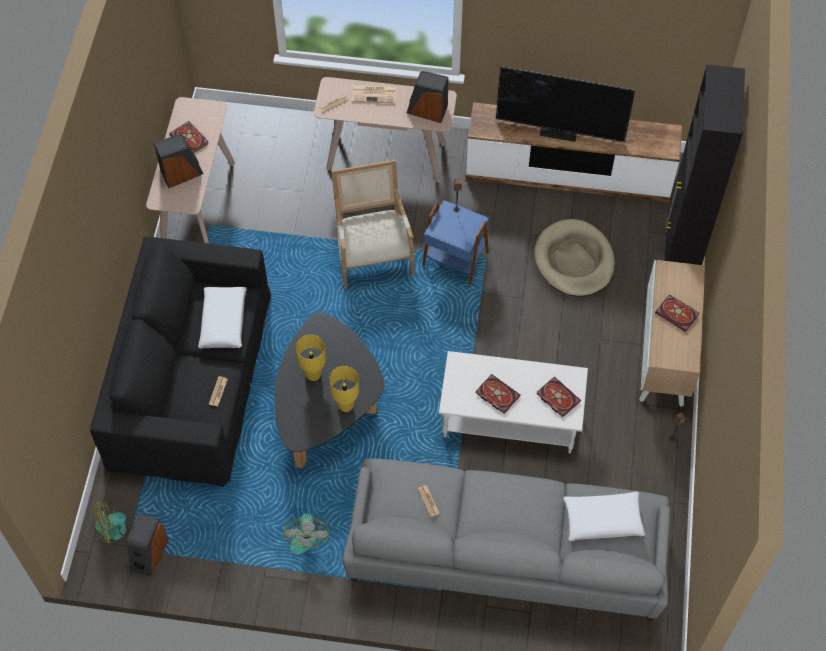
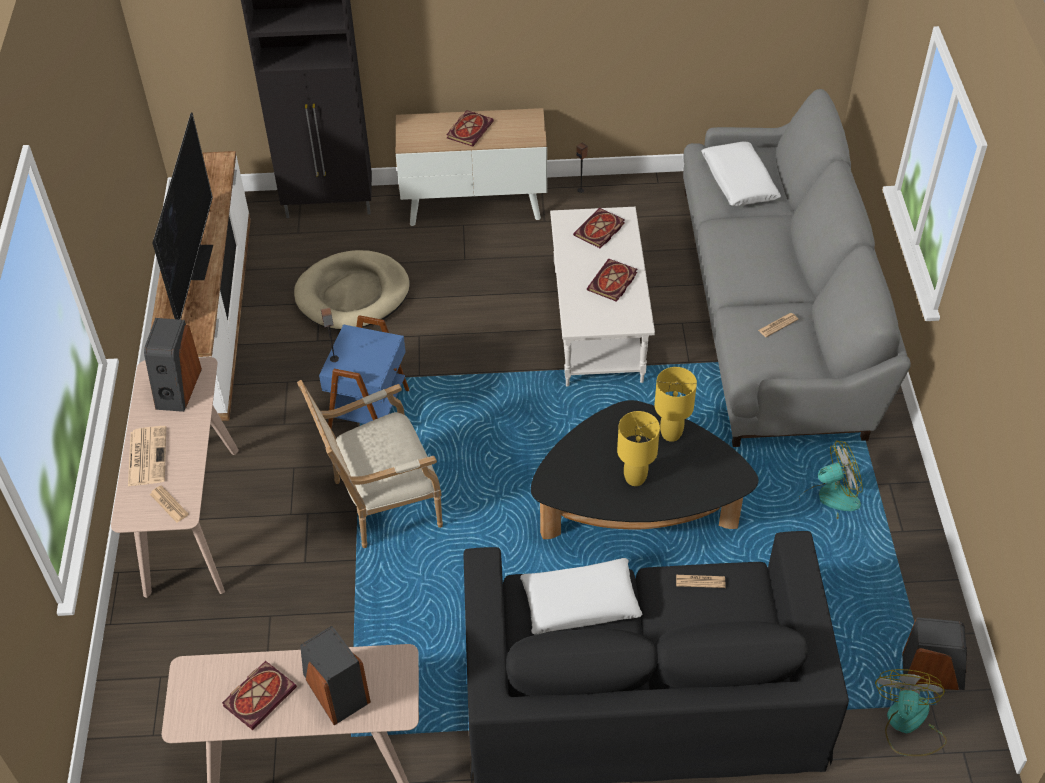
camera: 100 degrees left, 10 degrees down
(118, 526) = (907, 724): fan -> fan turned 135 degrees counterclockwise

